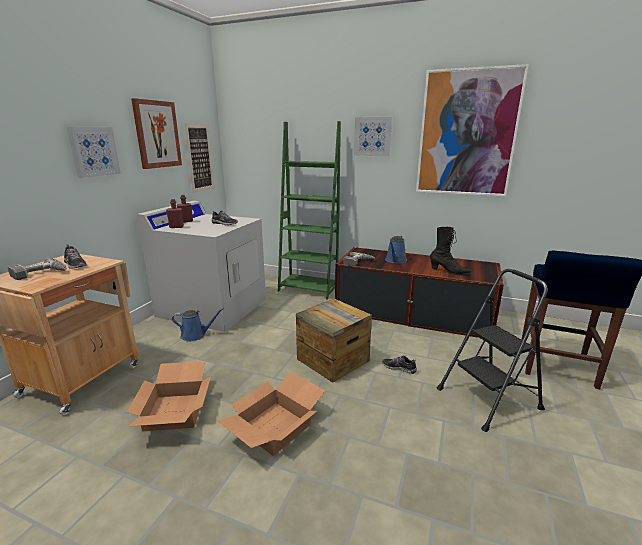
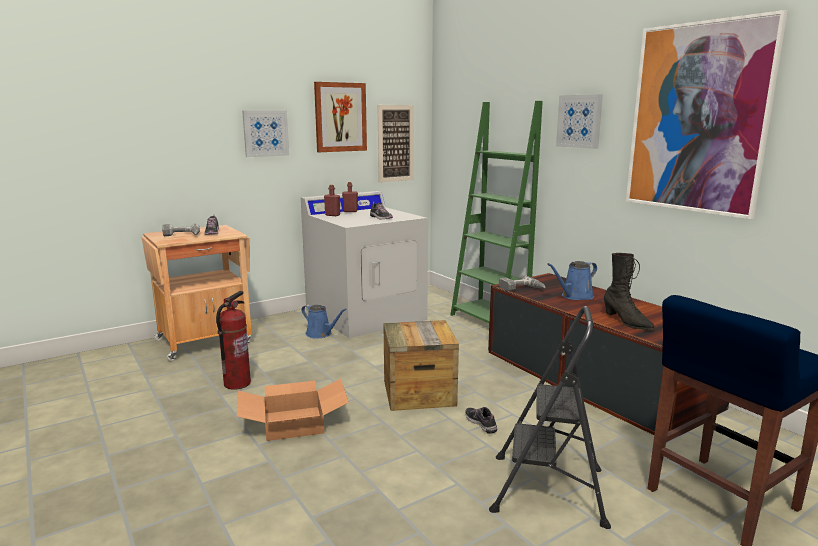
camera: 35 degrees right, 5 degrees down
(174, 411) = (237, 383): cardboard box -> fire extinguisher

